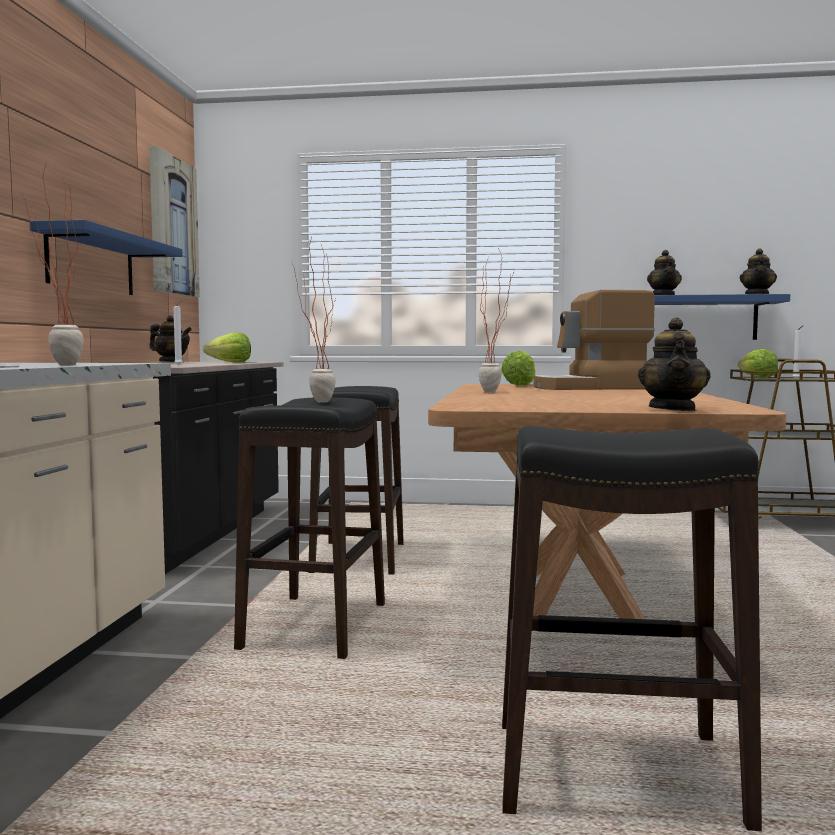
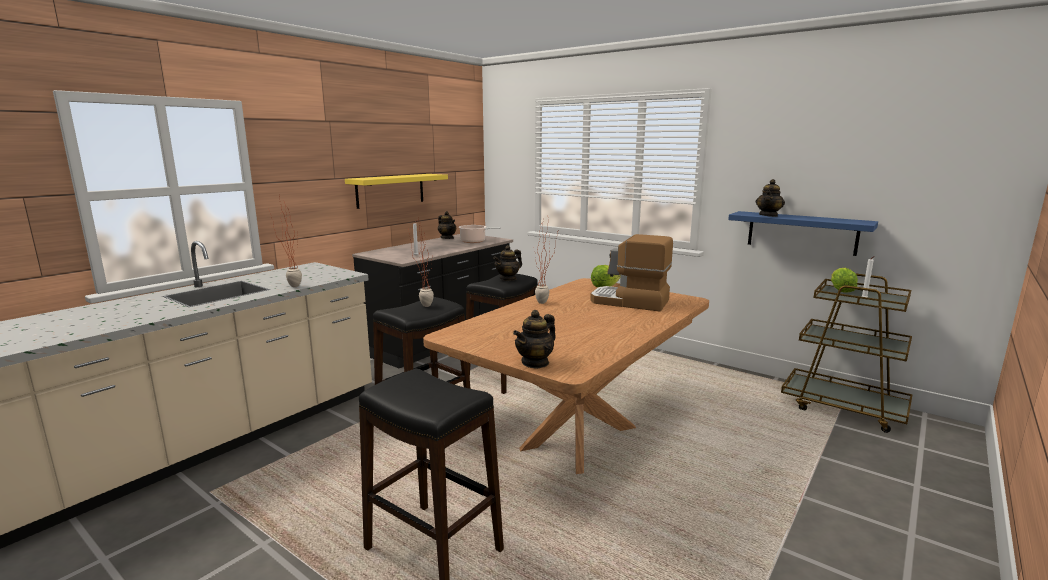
camera: 30 degrees right, 10 degrees up
(91, 263) = (390, 190): blue shelf -> yellow shelf
(173, 226) = (459, 152): picture -> none
(230, 362) = (474, 241): lettuce -> cooking pot
(757, 294) = (850, 221): teapot -> teapot (508, 279)

